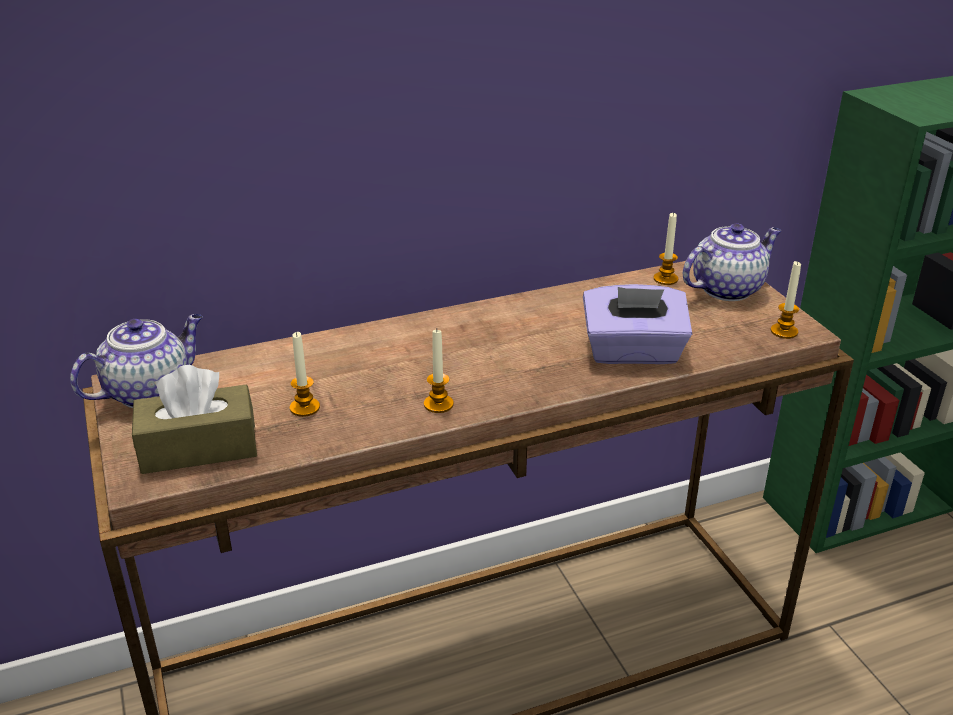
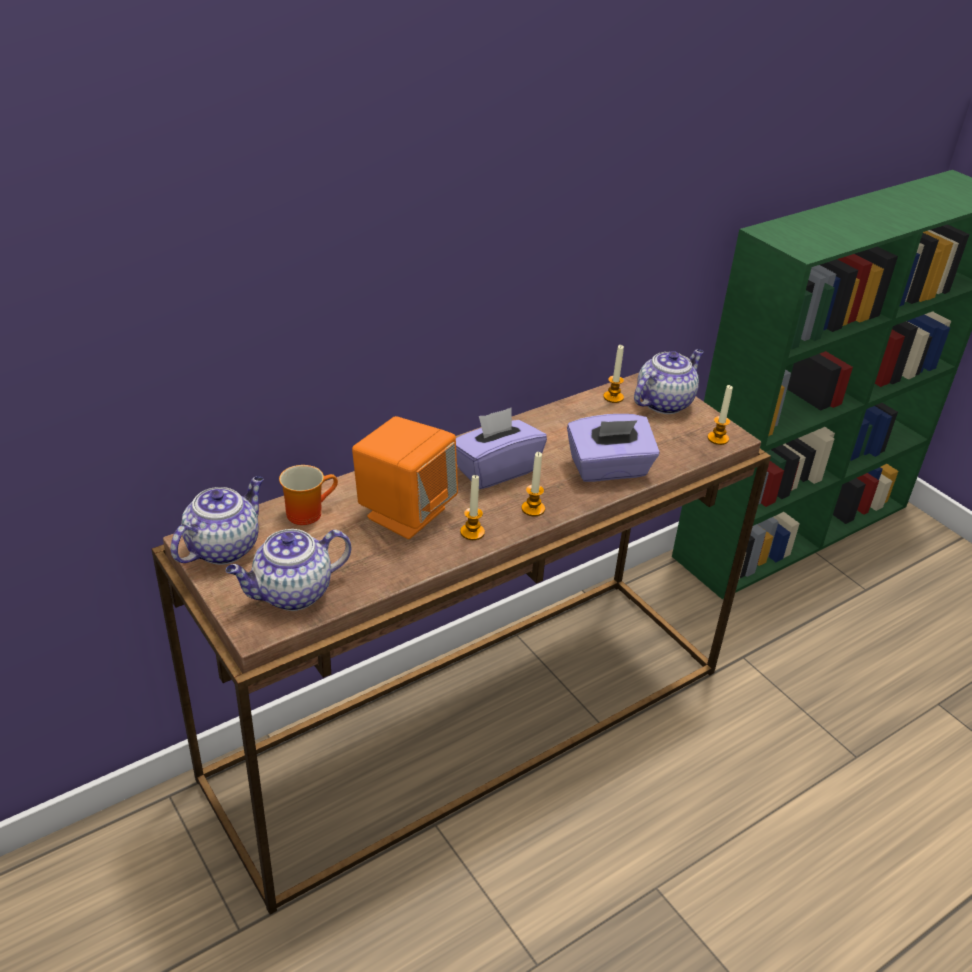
camera: 15 degrees left, 5 degrees up
(198, 448) = (292, 594): brown tissue box -> teapot
(258, 364) = (307, 511): none -> mug
(304, 408) = (364, 547): candle -> candle (533, 509)
(369, 376) = (405, 512): none -> orange speaker
(494, 341) = (495, 470): none -> purple tissue box

